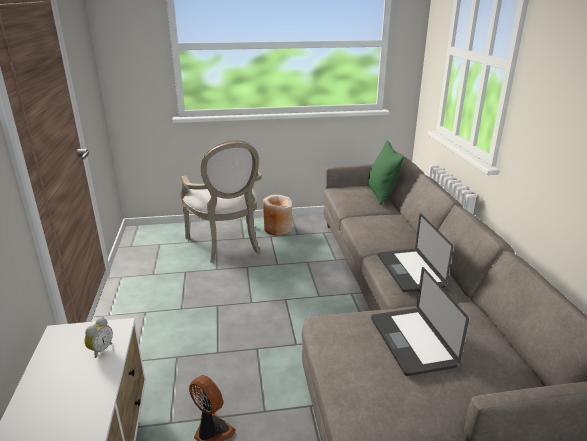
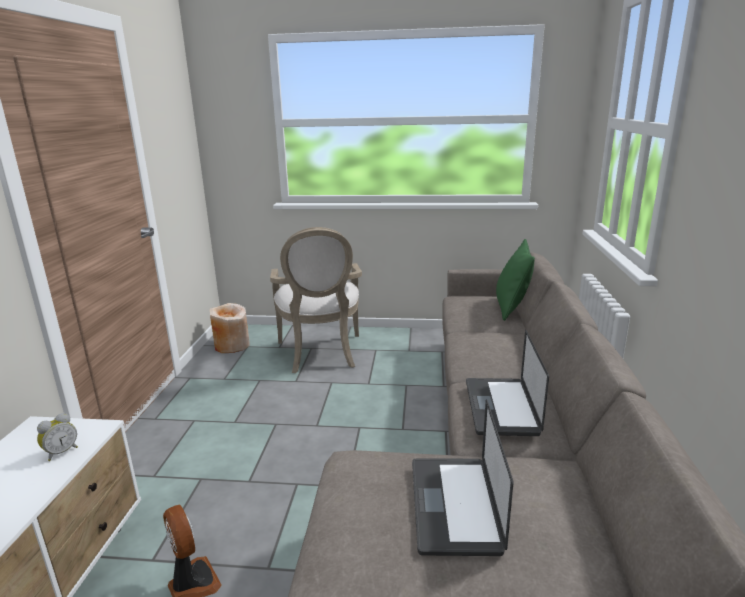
camera: 15 degrees right, 5 degrees down
(278, 229) = (388, 342): beige vase -> beige vase (232, 345)

